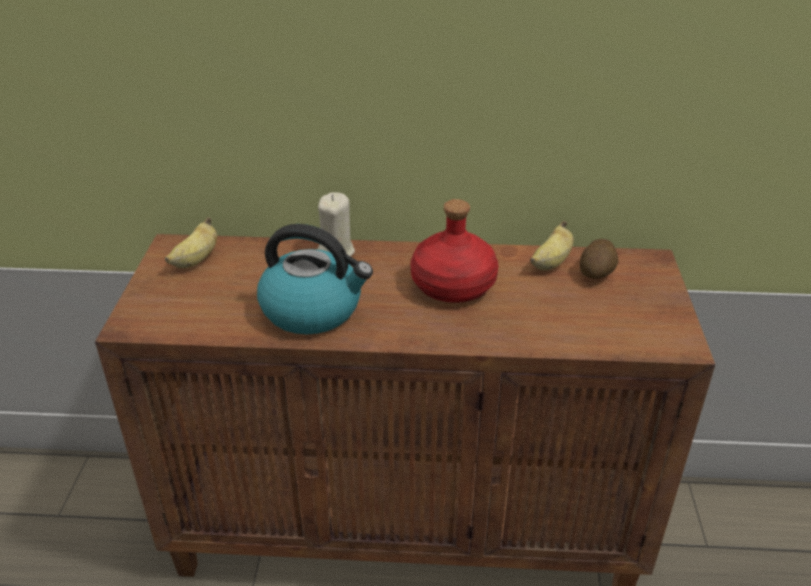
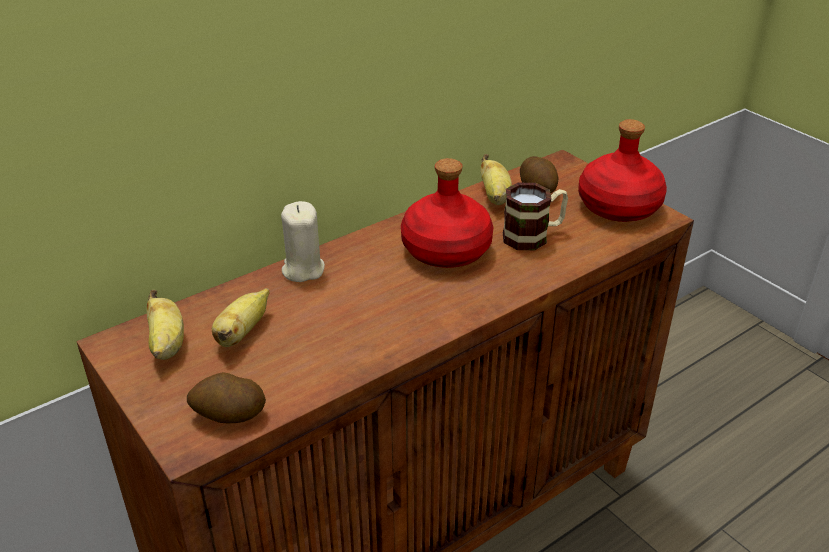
camera: 40 degrees left, 0 degrees up
(170, 321) = (228, 415): none -> potato
(245, 274) = (242, 332): none -> banana
(313, 310) = (357, 330): kettle -> none
(539, 307) = (533, 236): none -> mug
(654, 319) = (619, 206): none -> red bottle

